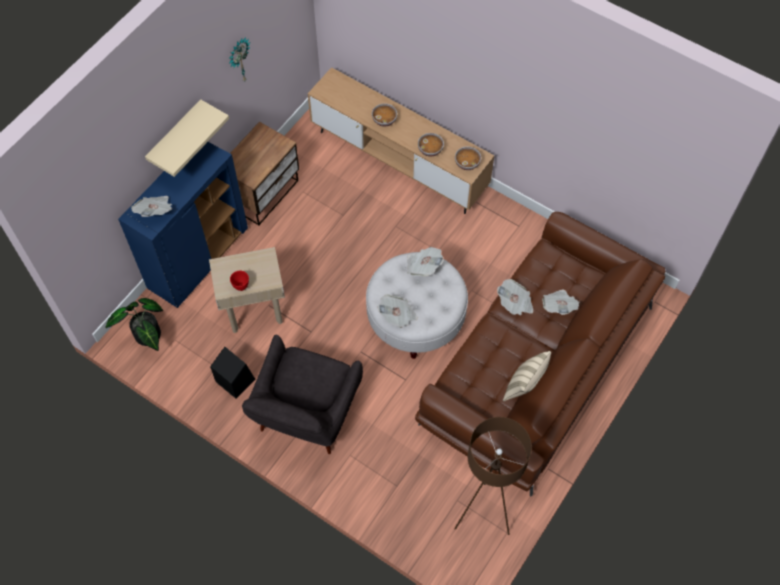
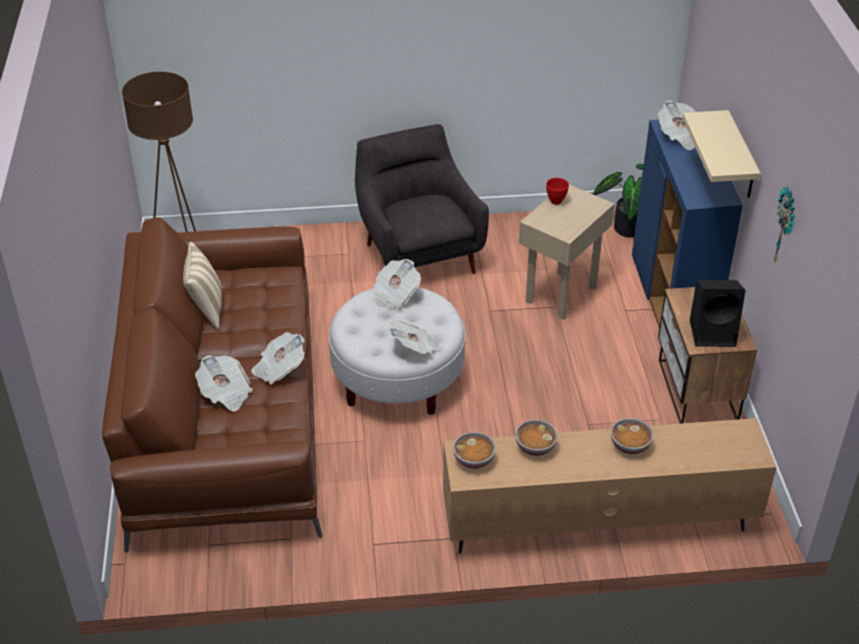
camera: 140 degrees right, 20 degrees down
(234, 380) = (512, 243): black speaker -> black speaker (714, 333)

